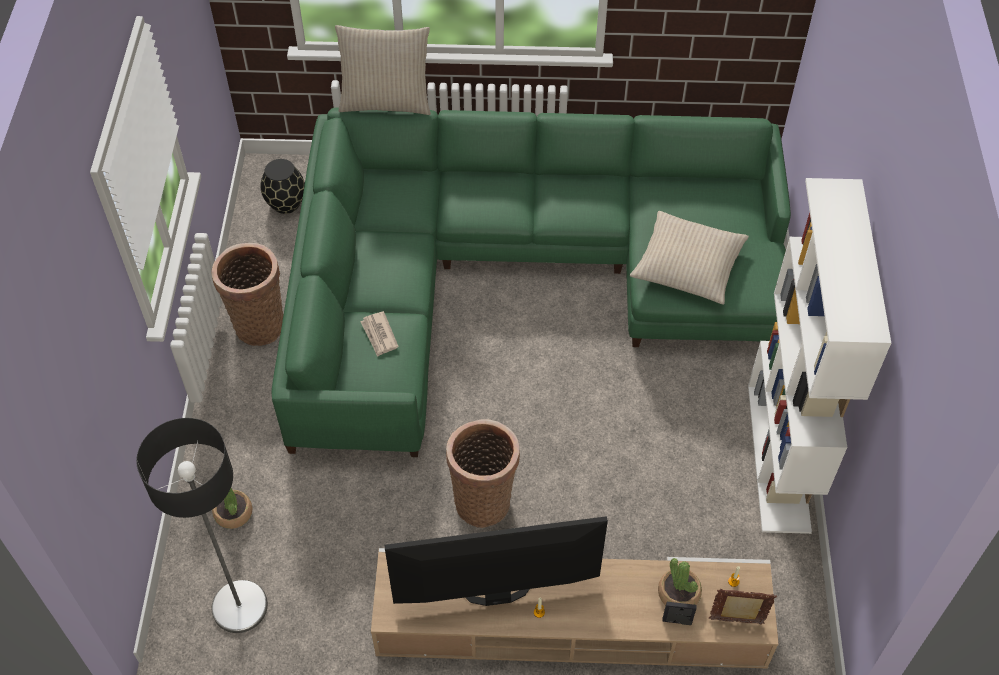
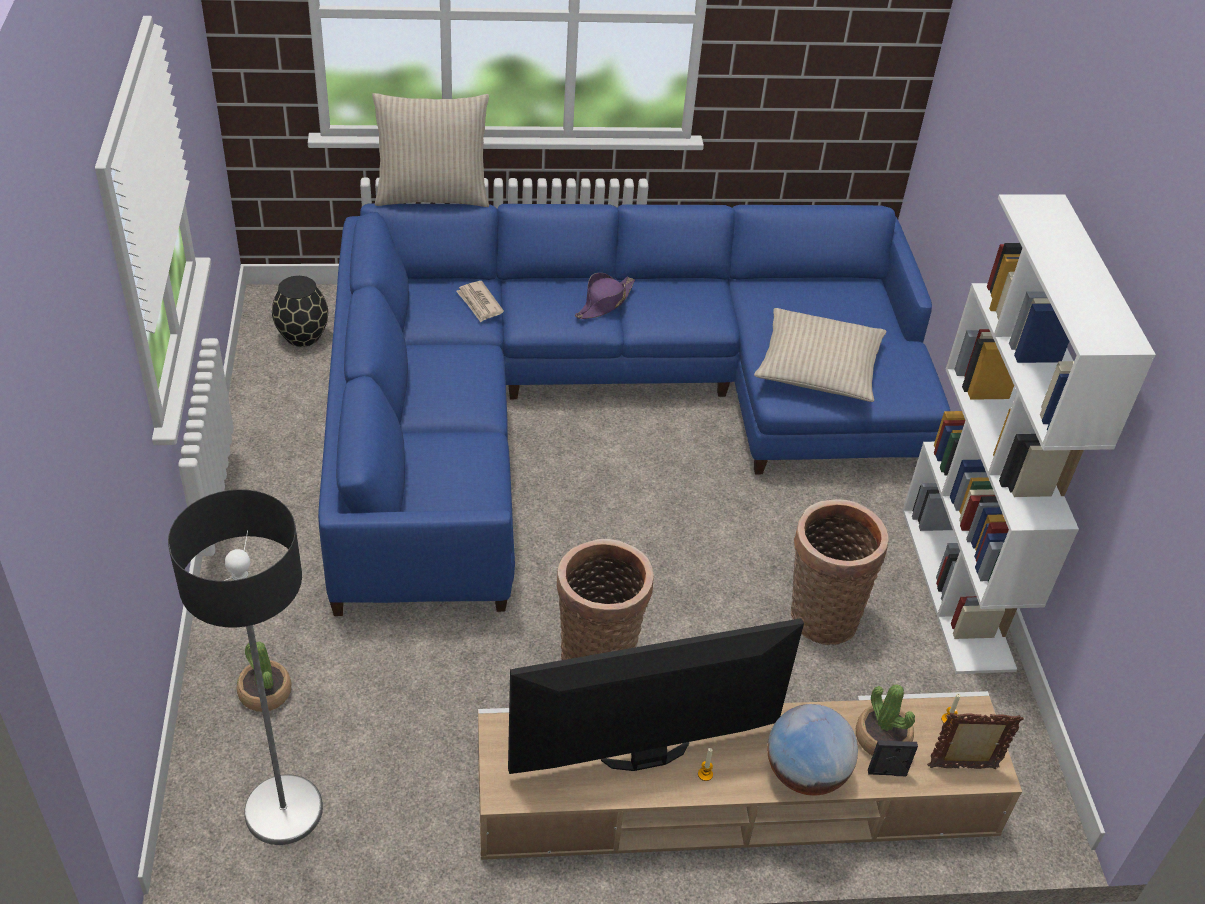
camera: 10 degrees left, 10 degrees down
(258, 323) = (279, 467): basket -> basket (820, 614)
(379, 335) = (449, 455): newspaper -> newspaper (479, 303)
(516, 275) = (600, 403): green sofa -> blue sofa
(521, 198) = (604, 303): none -> purple hat
(614, 617) = (805, 773): none -> globe

